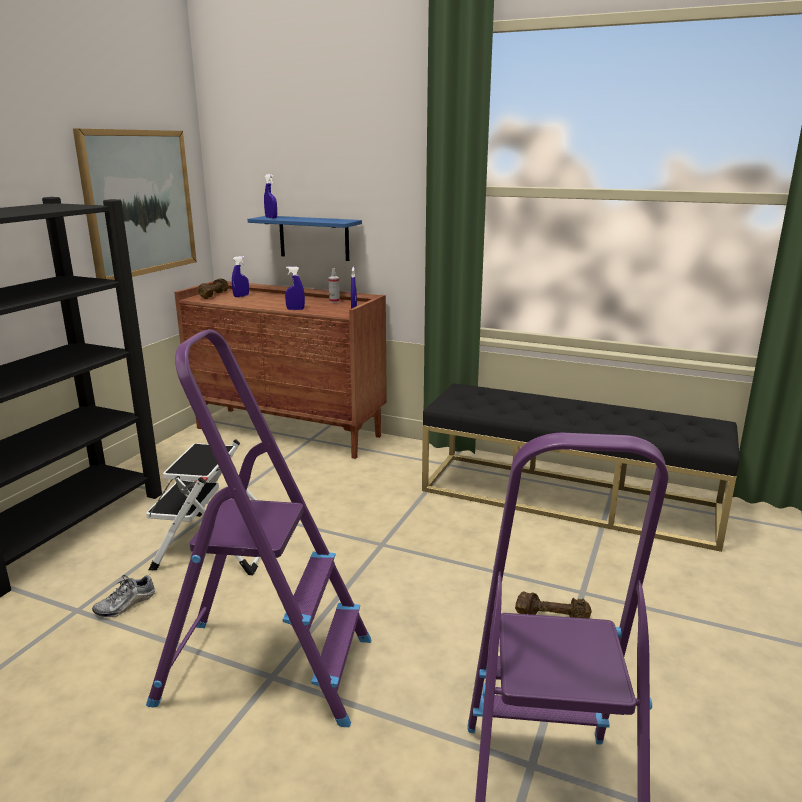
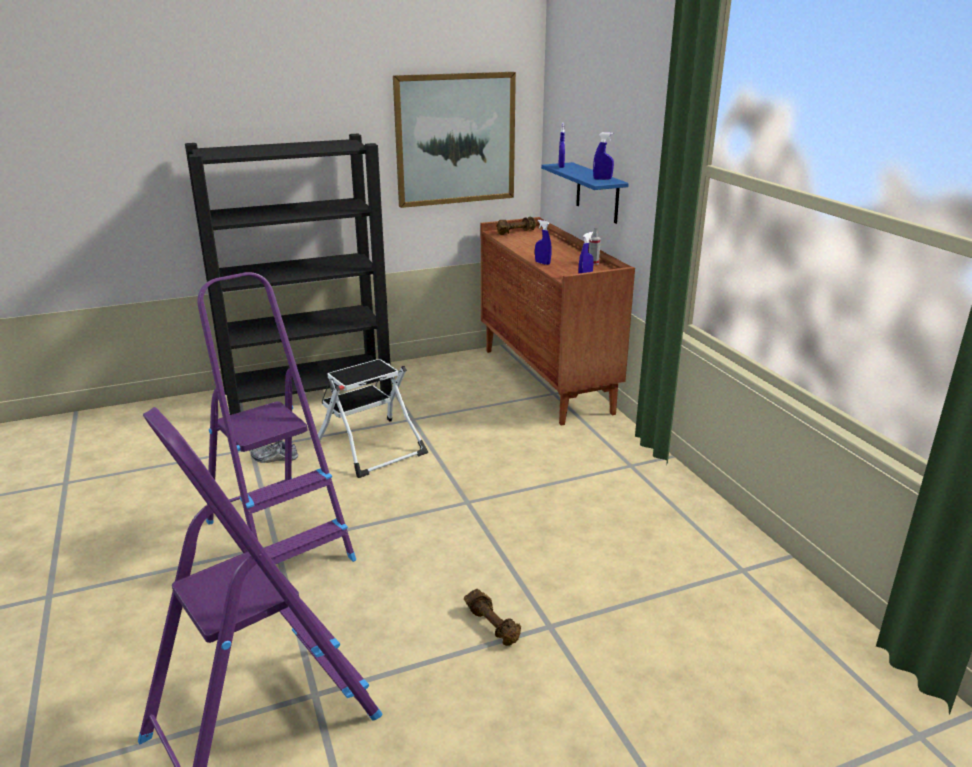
camera: 45 degrees right, 5 degrees up
(241, 296) = (534, 238): blue spray bottle -> blue spray bottle (602, 179)
(569, 498) = (690, 550): black bench -> none

